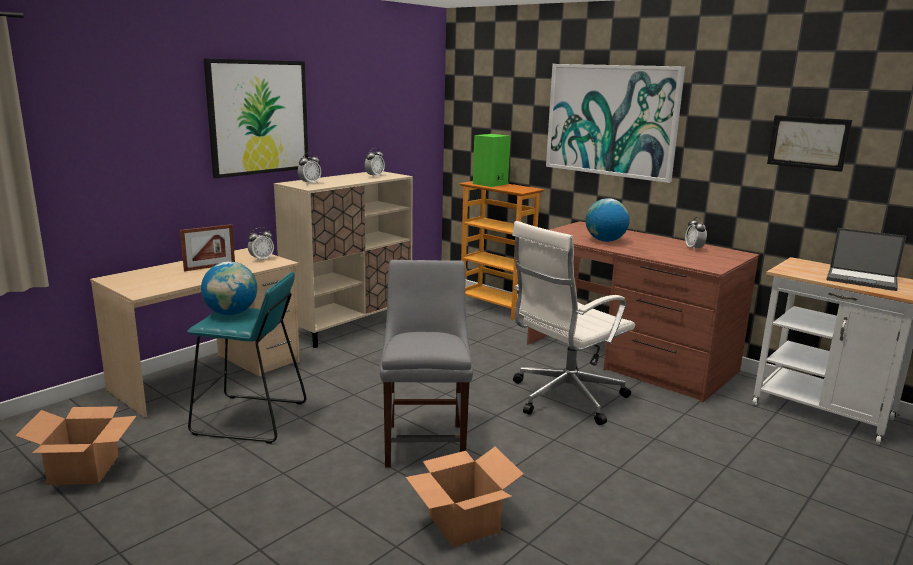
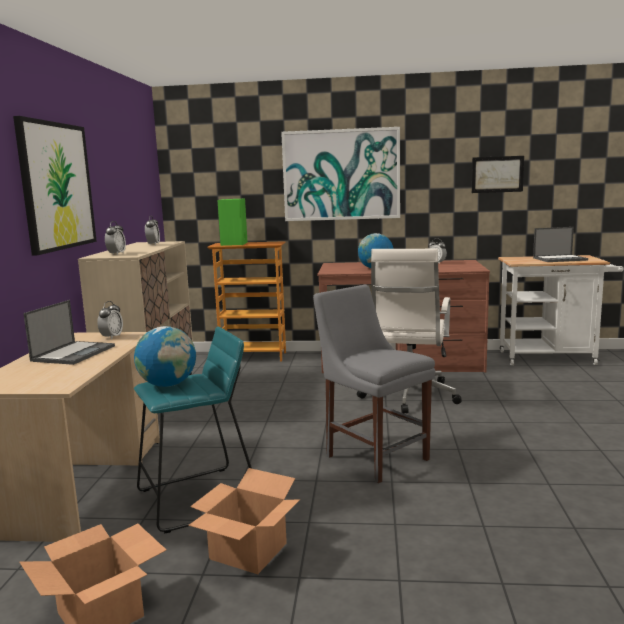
camera: 35 degrees left, 5 degrees down
(210, 267) = (74, 353): picture frame -> laptop
(464, 523) = (495, 491): cardboard box -> cardboard box (249, 551)

